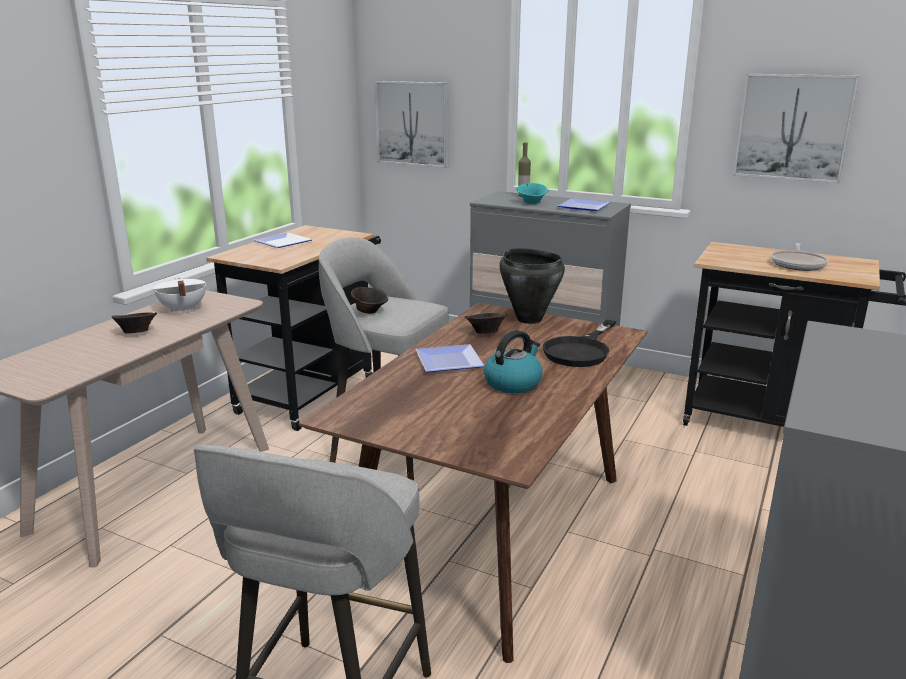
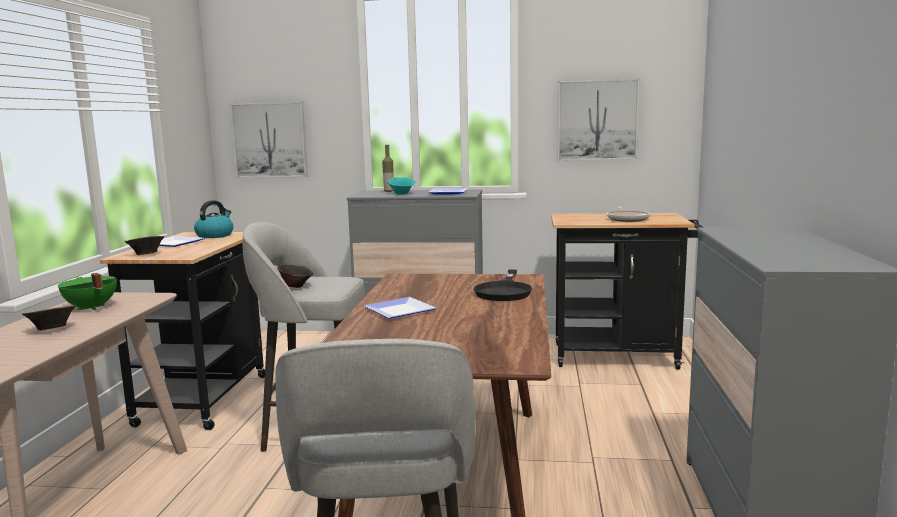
camera: 20 degrees left, 10 degrees down
(182, 310) = (90, 308): white cooking pot -> green cooking pot
(485, 333) = (413, 290): brown bowl -> brown bowl (146, 255)
(513, 383) = (470, 316): kettle -> kettle (215, 235)
(529, 319) = (442, 278): black cooking pot -> none

